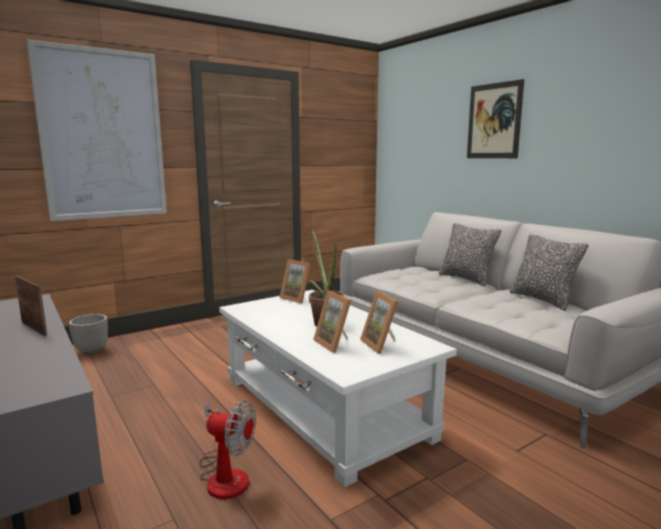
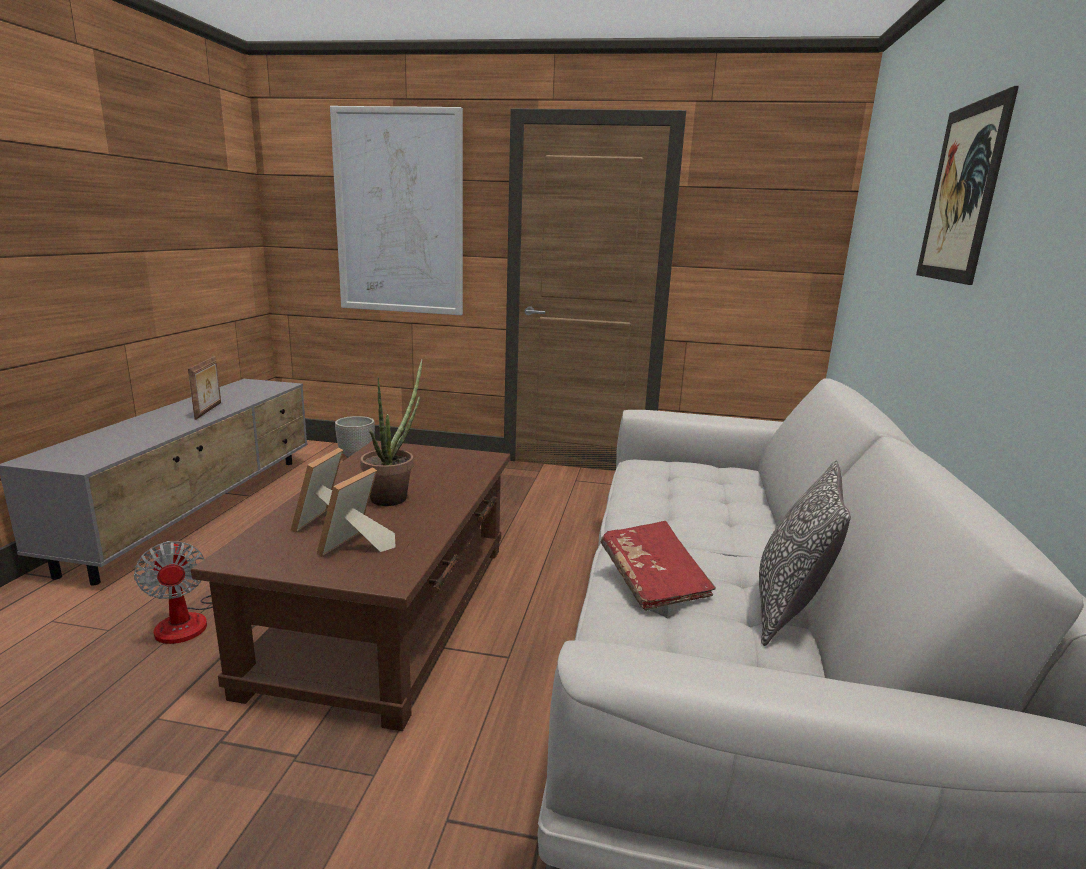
camera: 45 degrees right, 5 degrees up
(297, 298) = (459, 458): picture frame -> none
(323, 408) = (388, 612): white coffee table -> brown coffee table
(466, 279) = (768, 518): pillow -> none
(498, 307) = (653, 580): none -> red book

